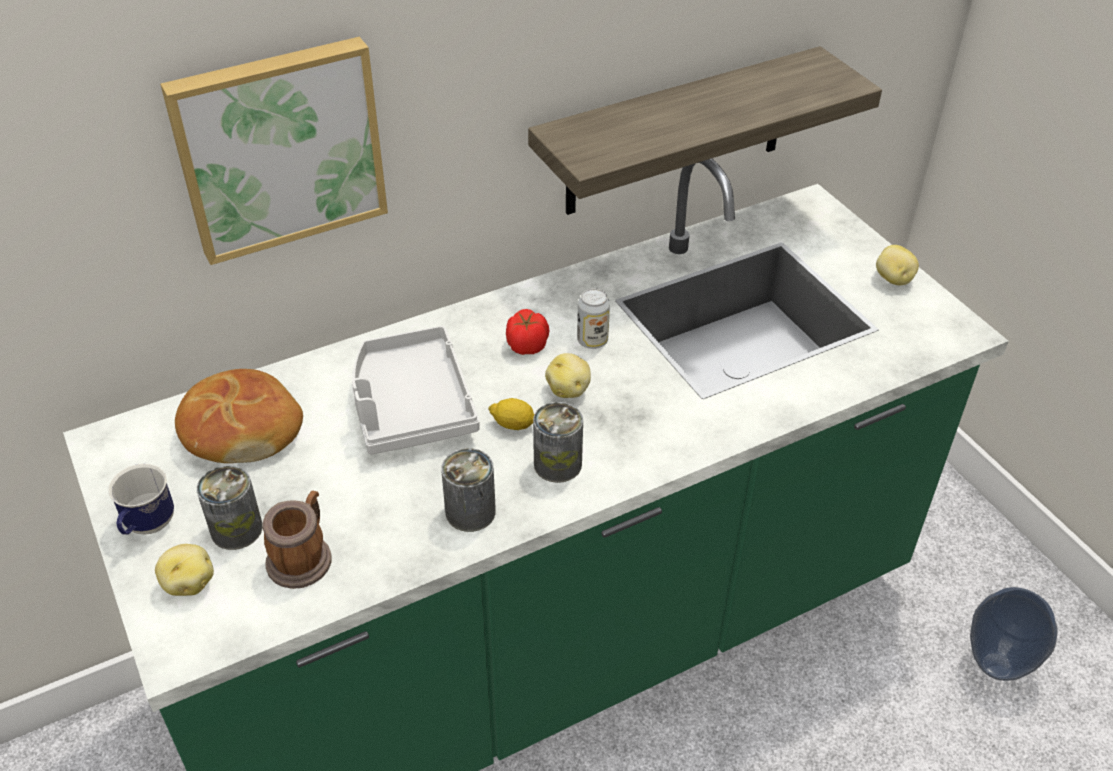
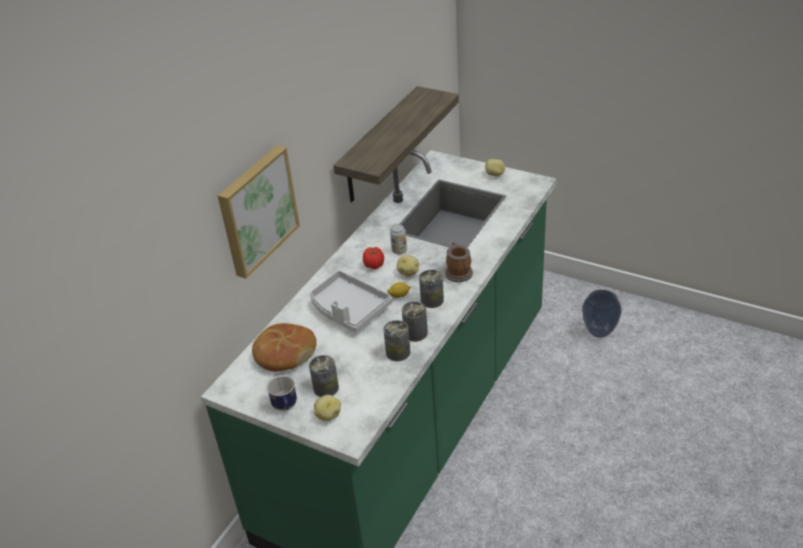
camera: 30 degrees left, 5 degrees down
(303, 556) = (365, 382): mug -> mug (458, 271)
(407, 532) = (398, 352): none -> can

